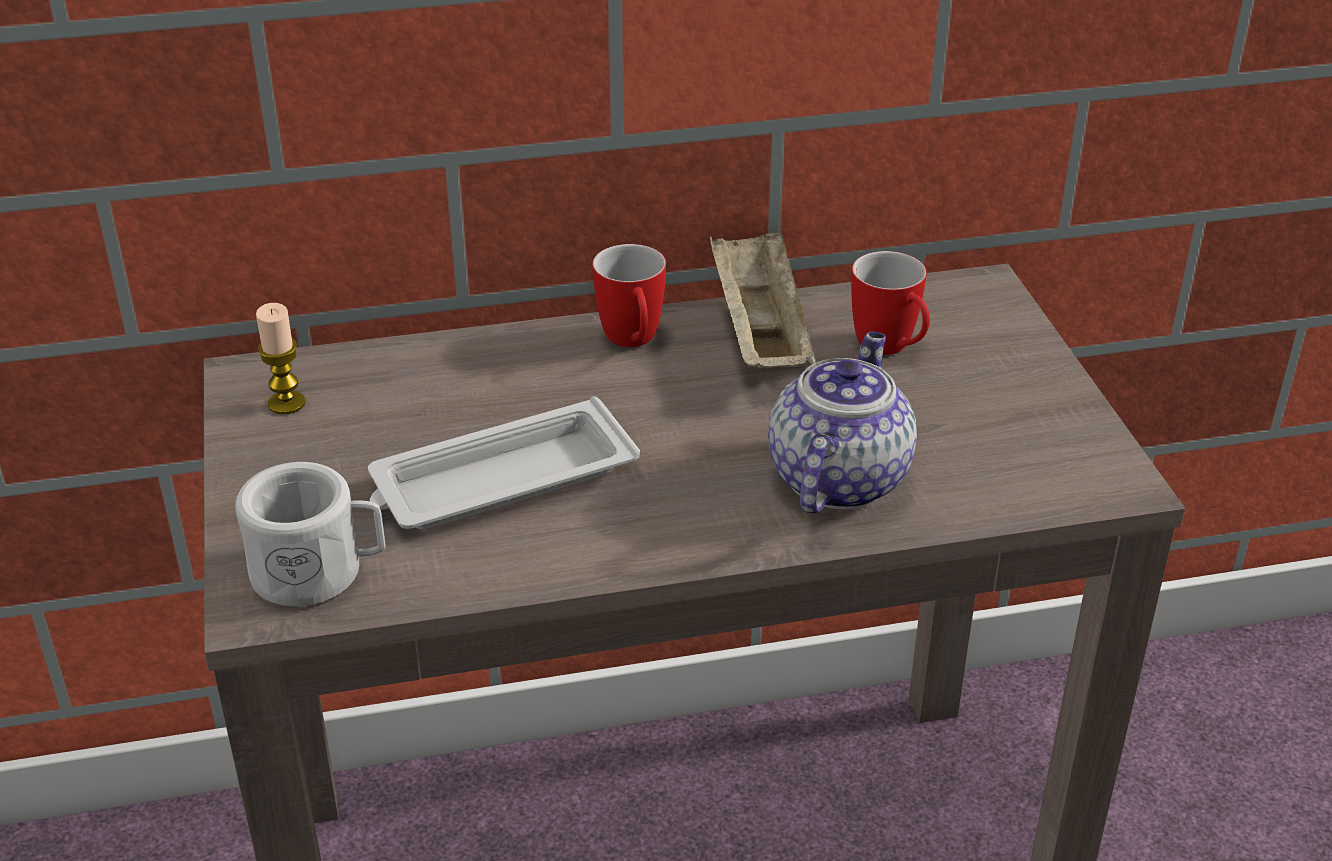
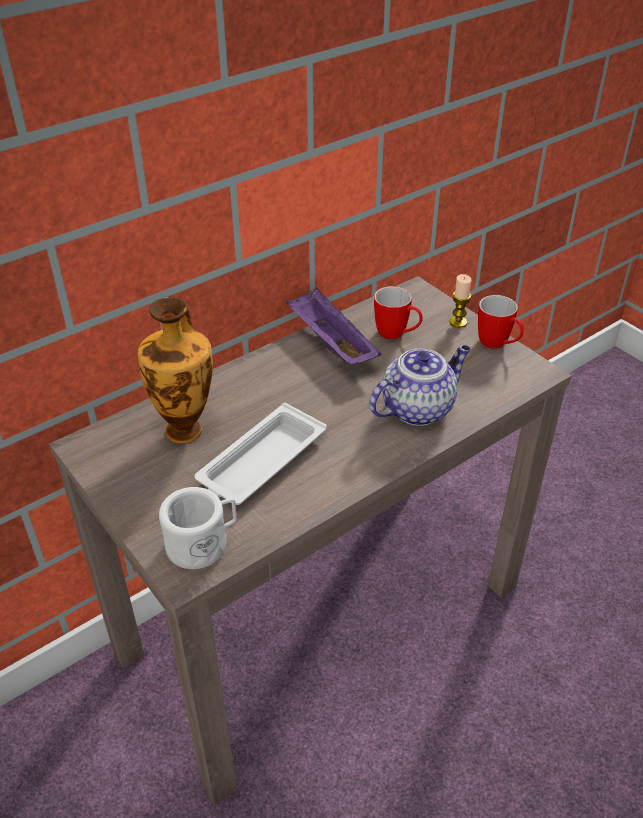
camera: 25 degrees left, 5 degrees up
(286, 403) = (116, 455): candle -> candle (458, 322)
(420, 396) = (186, 429): none -> vase
(633, 343) = (274, 367): mug -> mug (498, 345)
(759, 332) = (330, 344): beige tray -> purple tray
(837, 477) = (418, 408): teapot -> teapot turned 60 degrees clockwise

